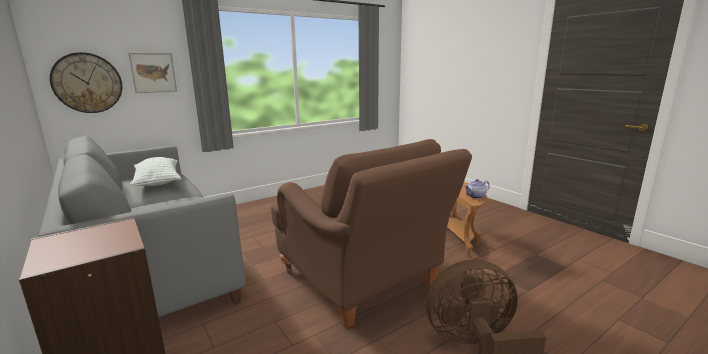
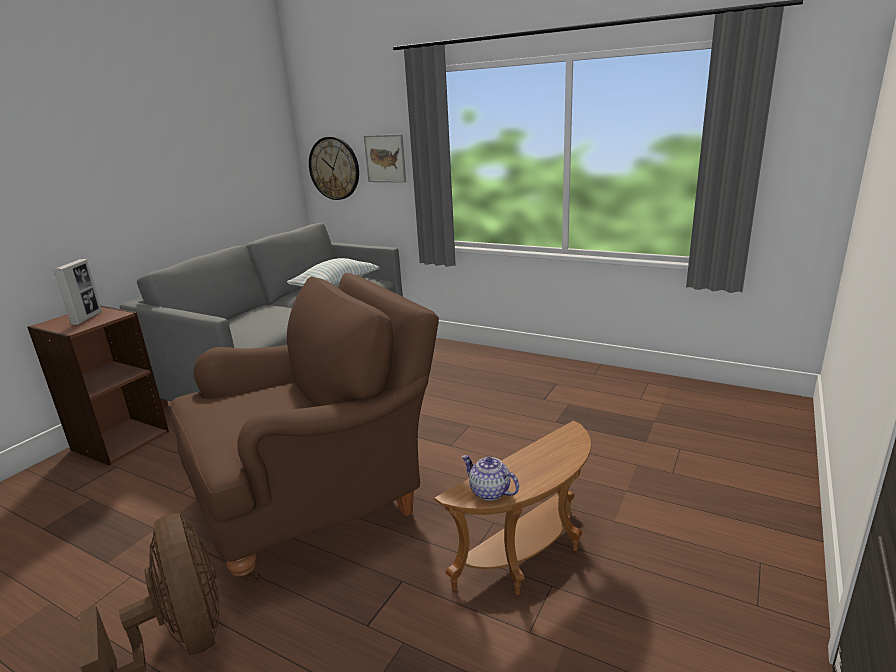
camera: 65 degrees right, 5 degrees up
(90, 240) = (87, 318): none -> picture frame
(363, 281) = (318, 498): brown armchair -> brown armchair turned 150 degrees counterclockwise

